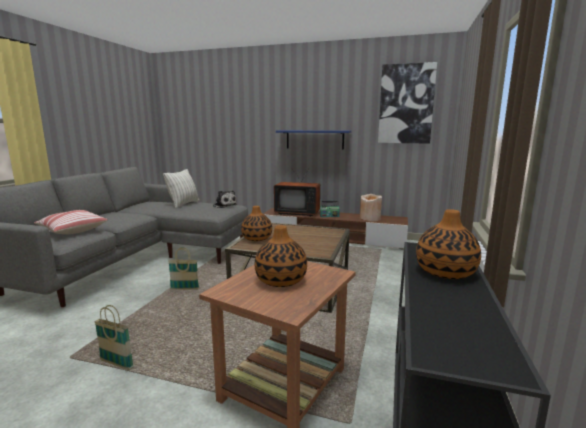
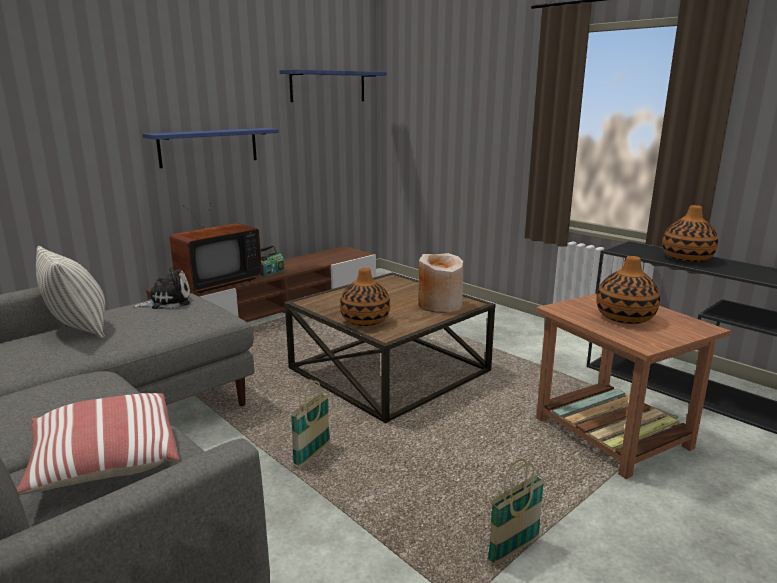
camera: 60 degrees left, 5 degrees up
(370, 218) = (320, 259): beige vase -> beige vase (439, 305)
(406, 104) = (328, 86): picture -> blue shelf

